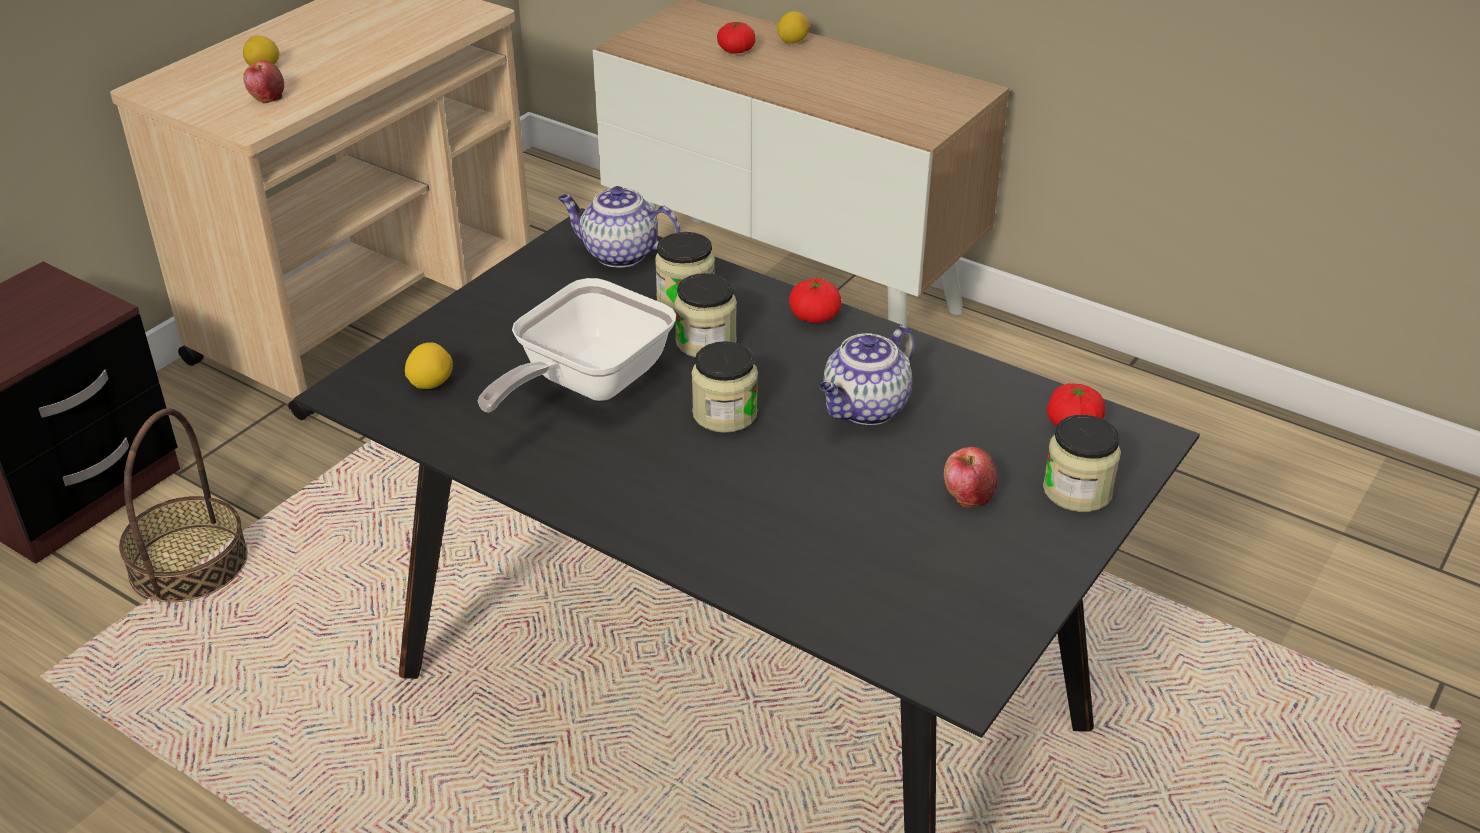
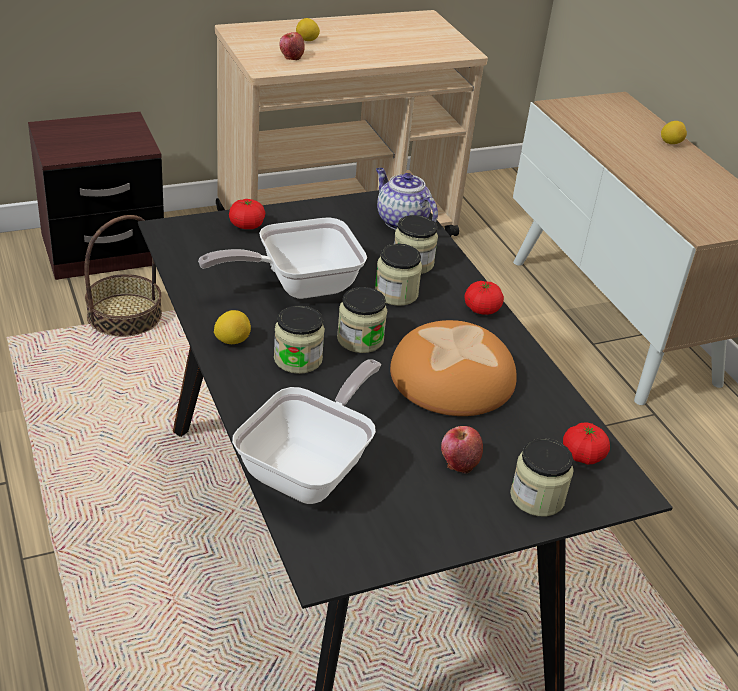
camera: 30 degrees right, 0 degrees up
(431, 384) = (215, 246): lemon -> lemon (232, 340)
(682, 471) = (298, 359): none -> jar
(736, 50) = (625, 135): tomato -> tomato (247, 225)
(831, 584) = (311, 468): none -> frying pan
(865, 409) = (451, 378): teapot -> bread

